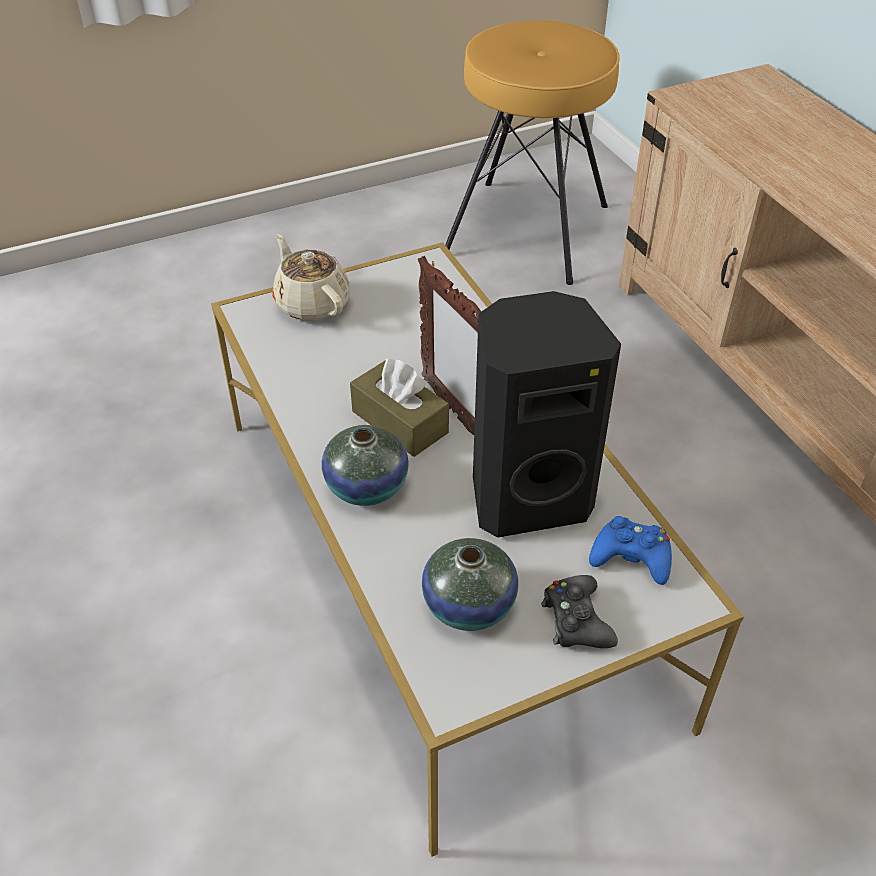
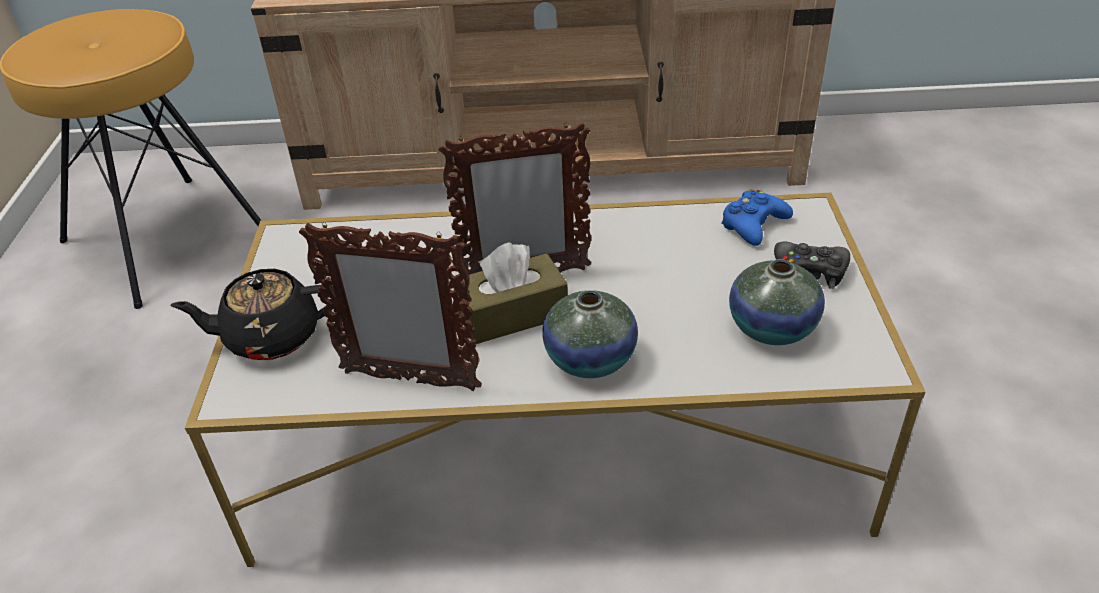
camera: 65 degrees left, 5 degrees down
(297, 390) = (409, 380): none -> picture frame
(312, 303) = (270, 337): beige teapot -> black teapot
(528, 496) = (658, 260): black speaker -> none

